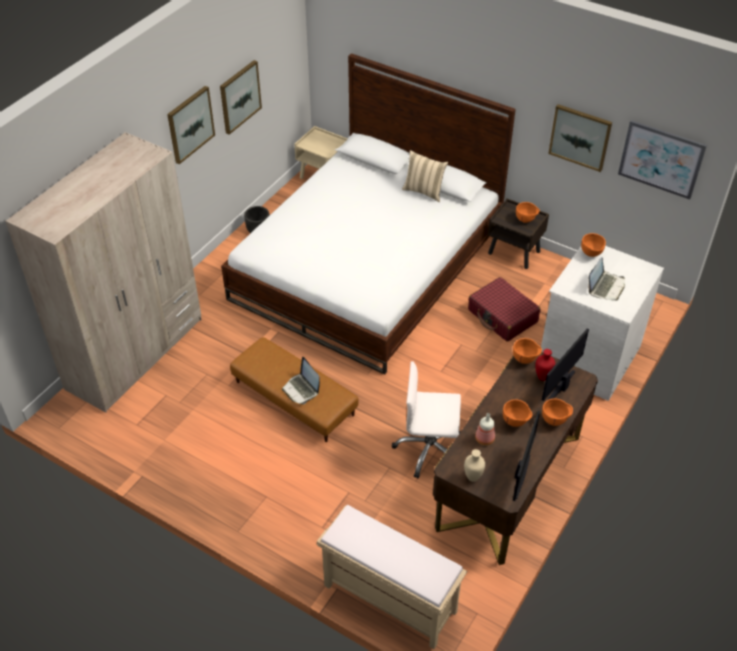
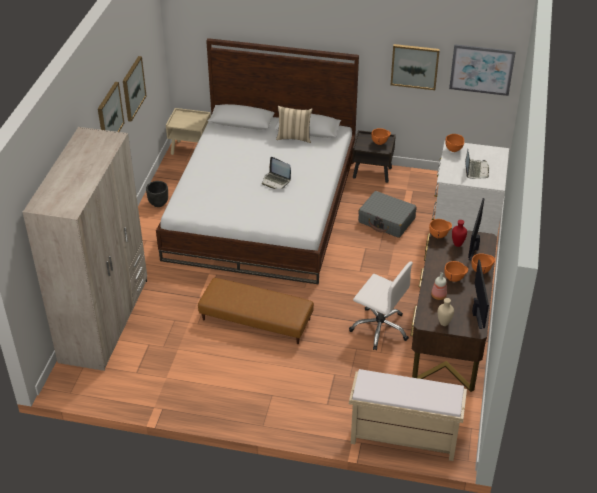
camera: 20 degrees left, 5 degrees down
(301, 389) = (267, 307): laptop -> laptop (276, 181)
(429, 450) = (380, 328): white office chair -> white office chair turned 135 degrees counterclockwise
(502, 316) = (386, 220): red suitcase -> grey suitcase

